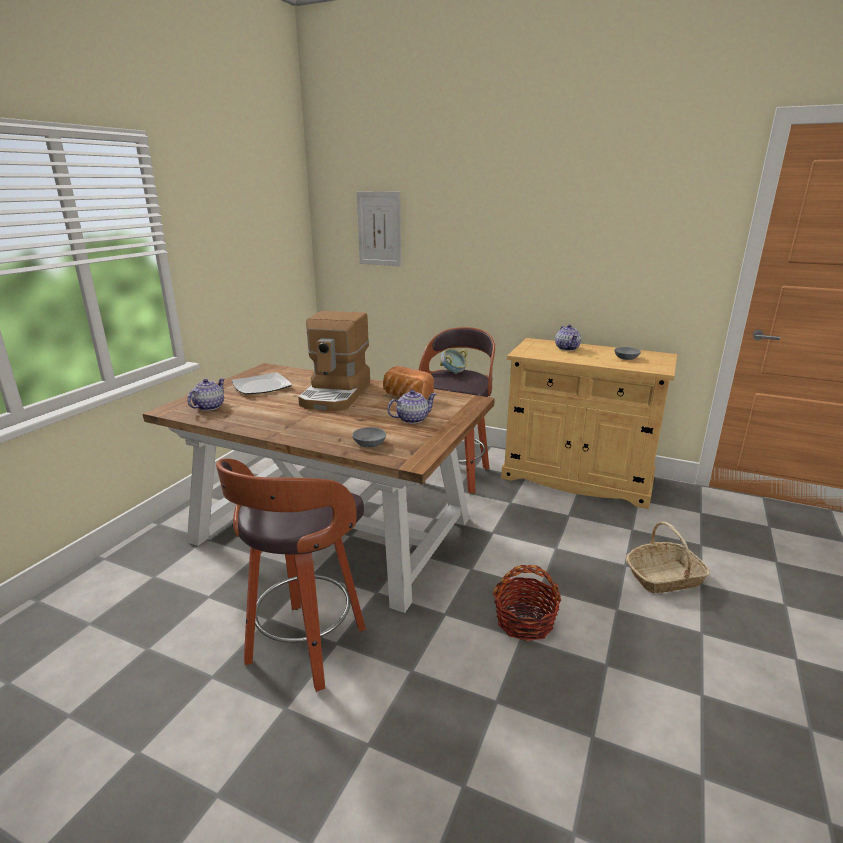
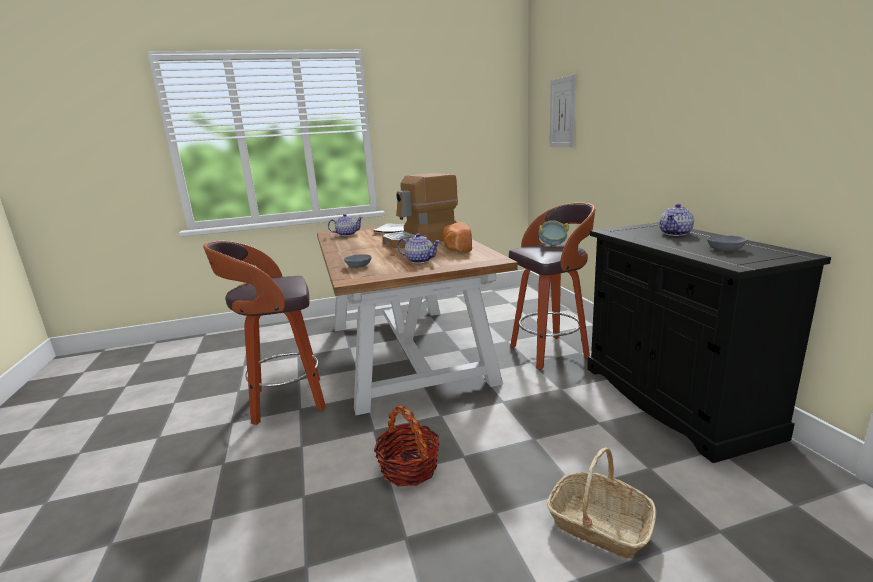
camera: 50 degrees right, 5 degrees down
(577, 478) = (673, 399): beige cabinet -> black cabinet

